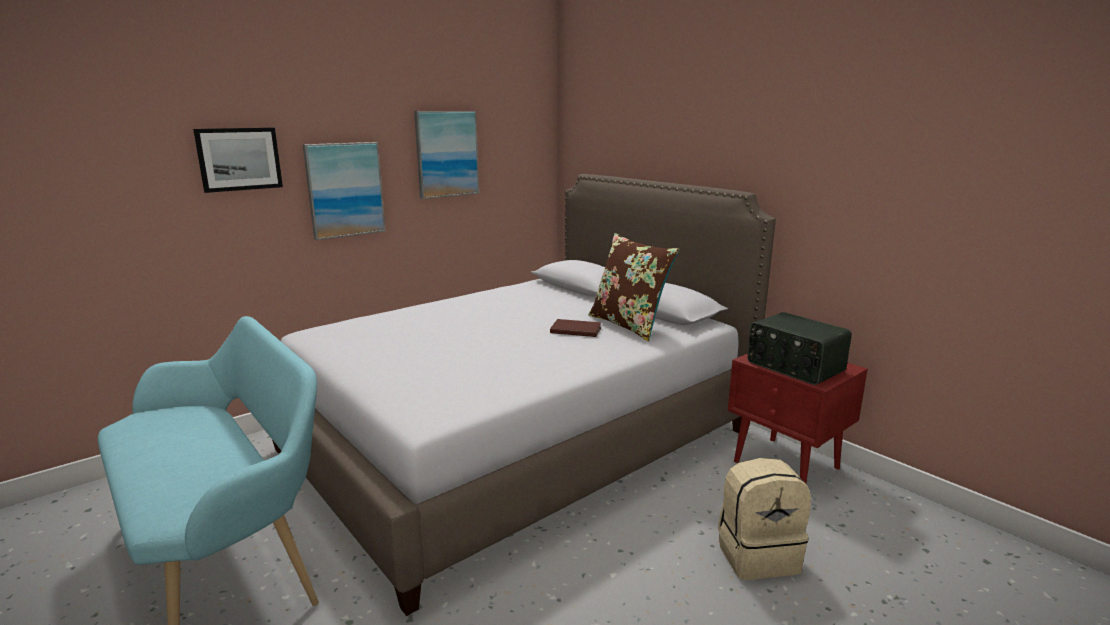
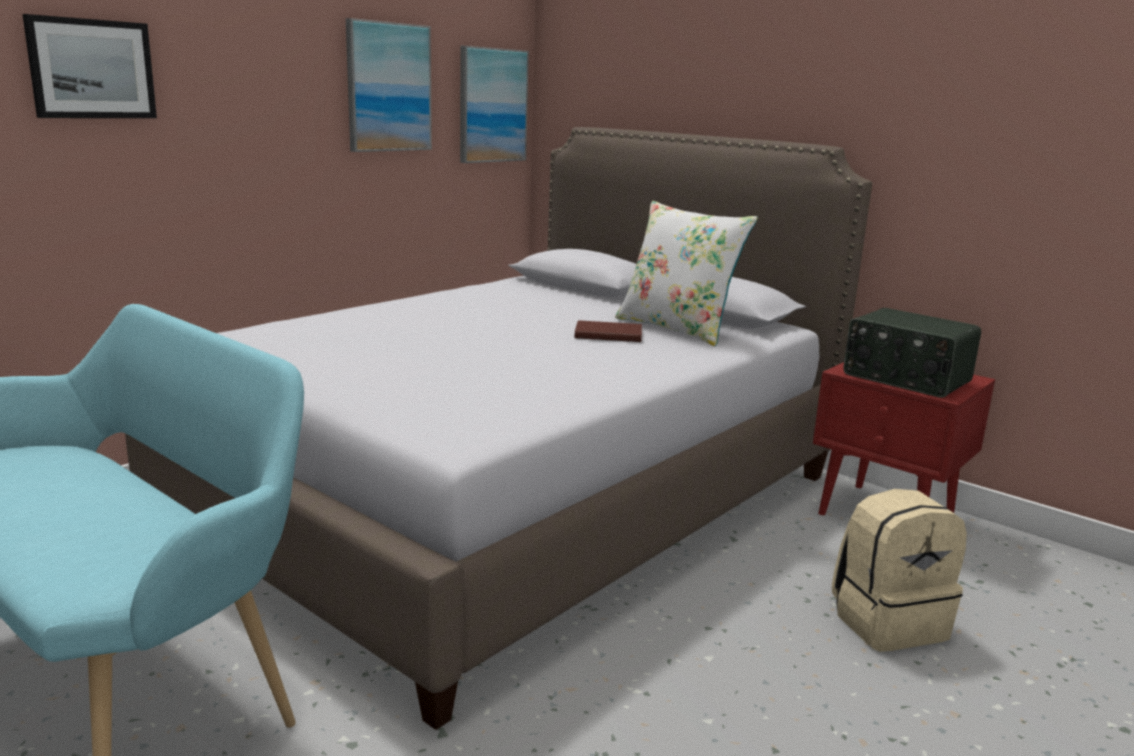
camera: 10 degrees left, 0 degrees up
(345, 190) = (245, 130): picture -> picture (492, 105)
(629, 325) = (677, 328): brown pillow -> white pillow

